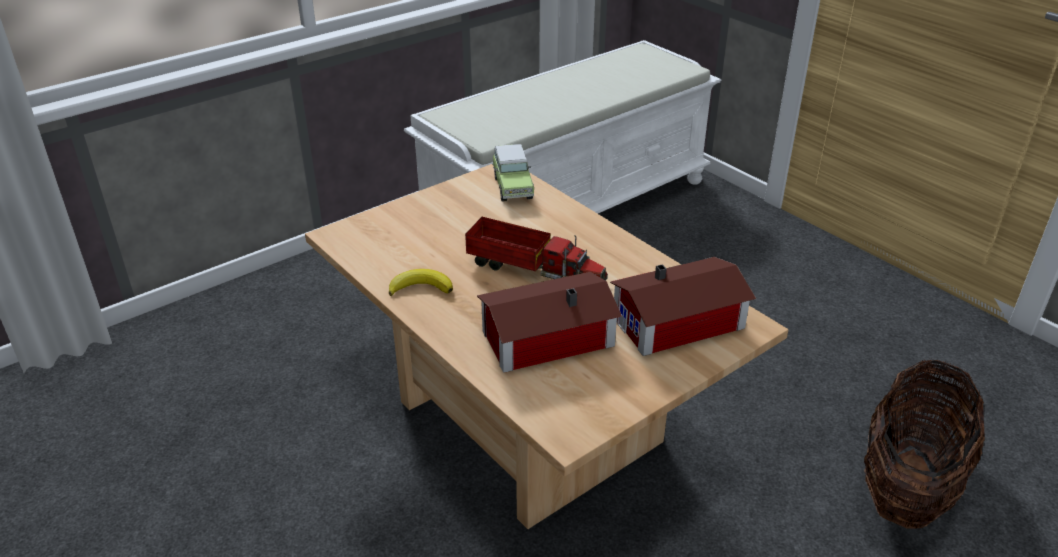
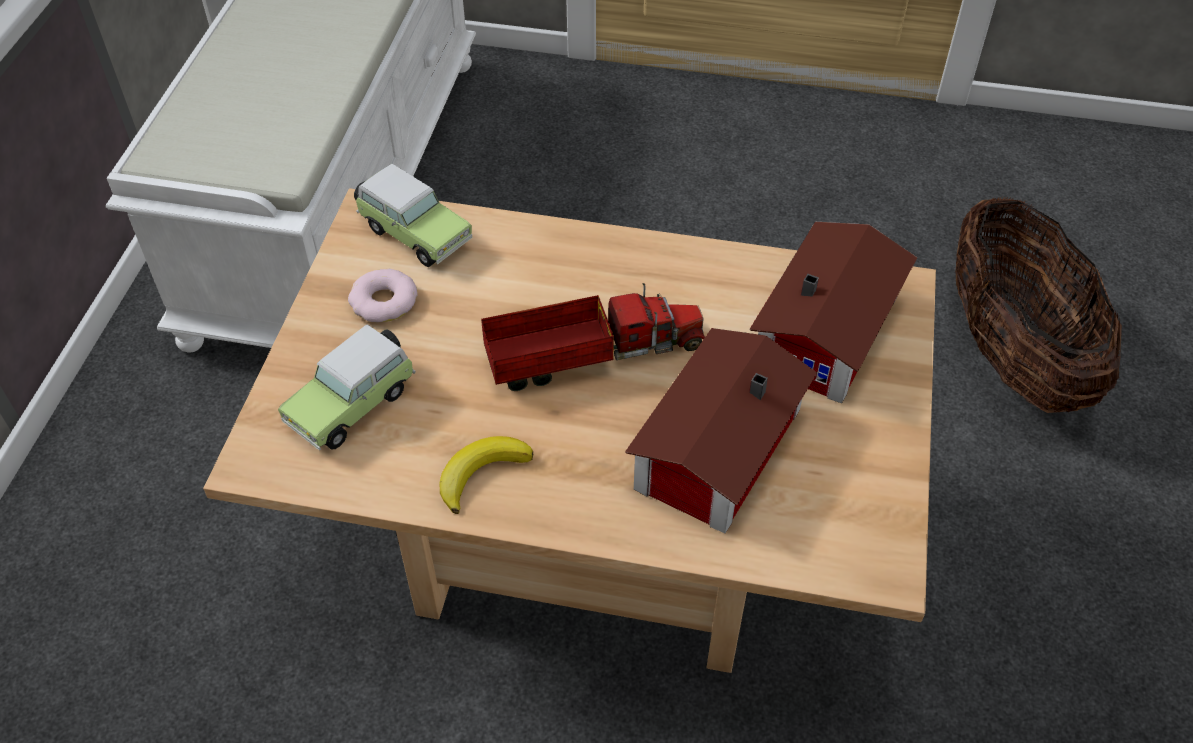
camera: 40 degrees left, 15 degrees up
(402, 235) = (355, 403): none -> toy car
(464, 205) = (384, 301): none -> donut

